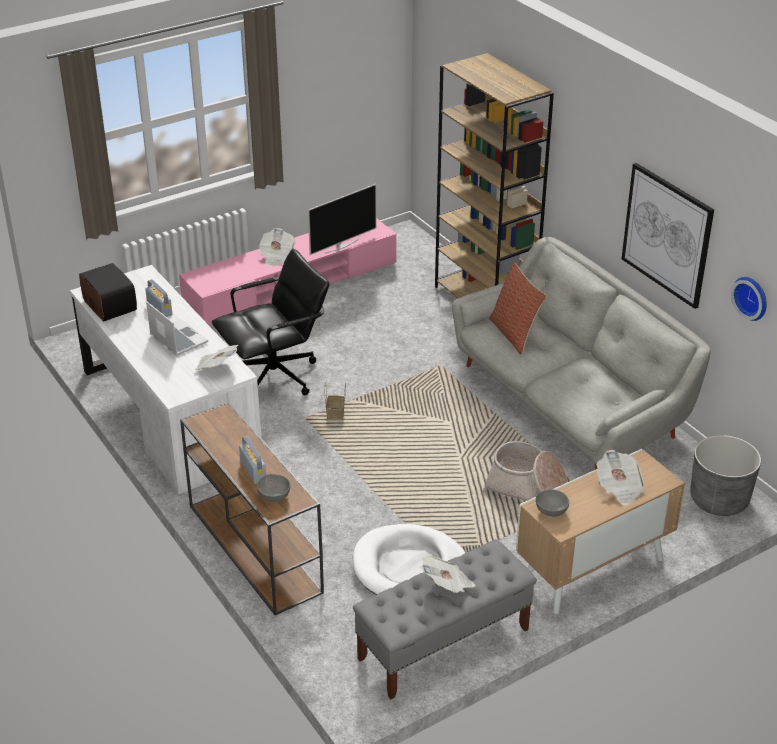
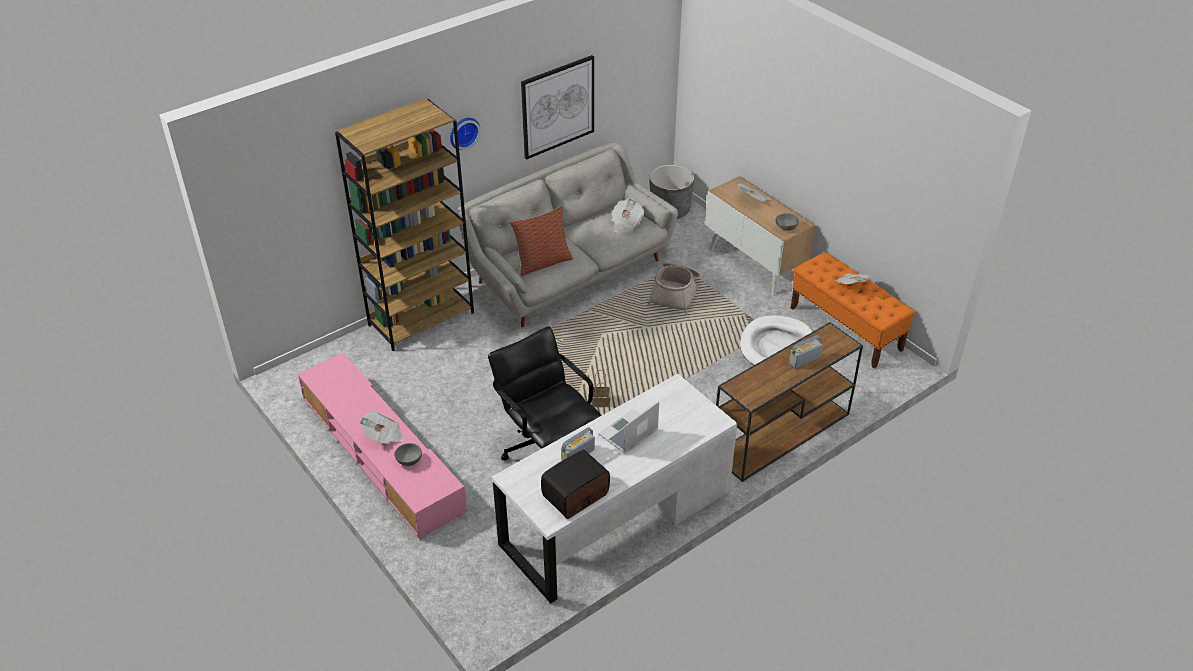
camera: 95 degrees left, 5 degrees up
(217, 367) = (669, 400): newspaper -> newspaper (626, 224)
(274, 495) = (829, 345): grey bowl -> grey bowl (408, 461)
(341, 246) = (365, 389): television -> none
(443, 644) = (846, 329): grey bench -> orange bench
(752, 297) = (630, 84): wall clock -> wall clock (463, 132)

